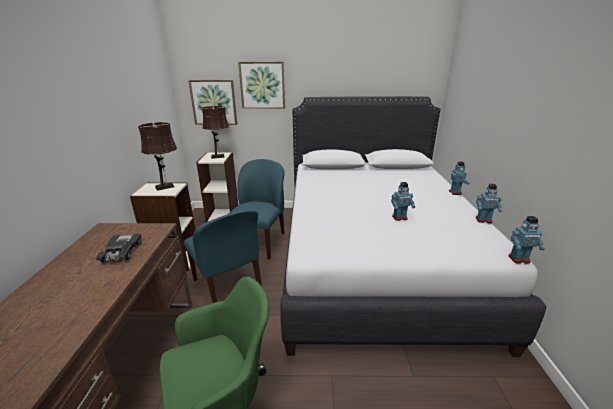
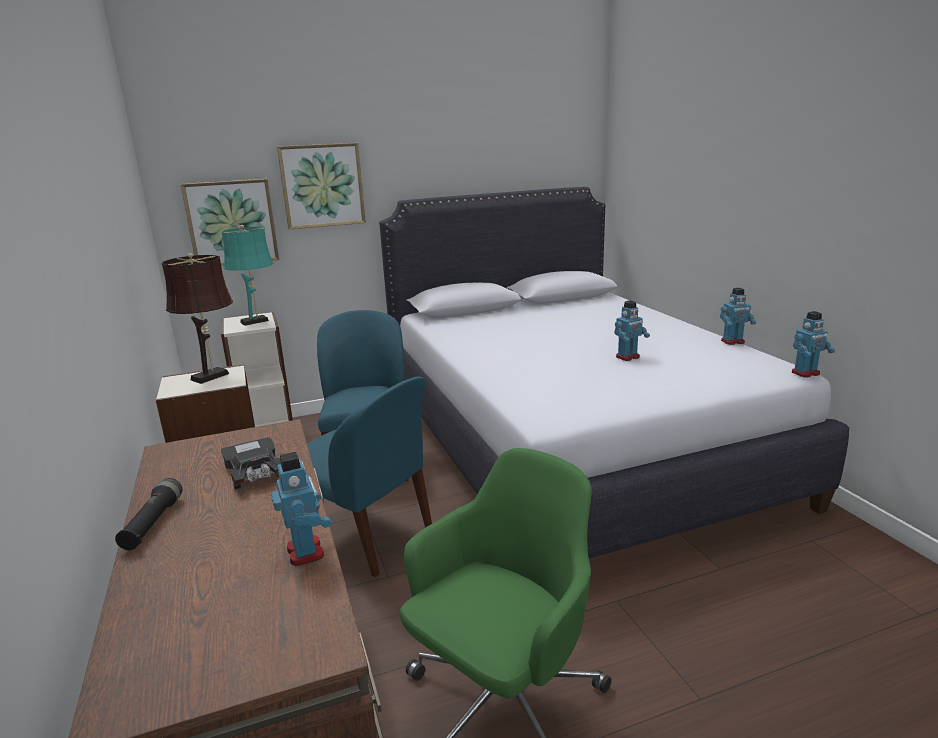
camera: 20 degrees left, 5 degrees down
(50, 273) = (153, 523): none -> black flashlight
(219, 157) = (257, 321): brown table lamp -> turquoise table lamp
(455, 192) = (671, 317): toy robot -> toy robot (306, 552)

